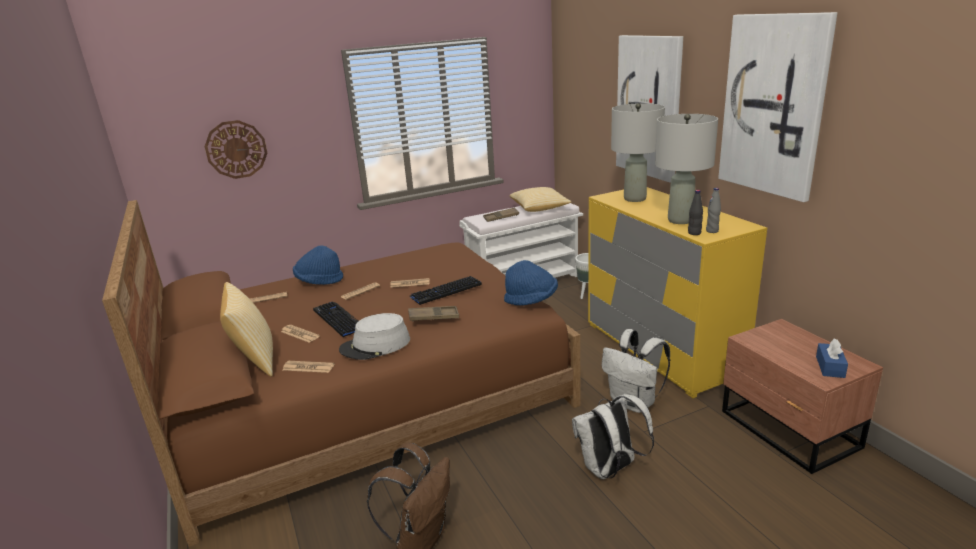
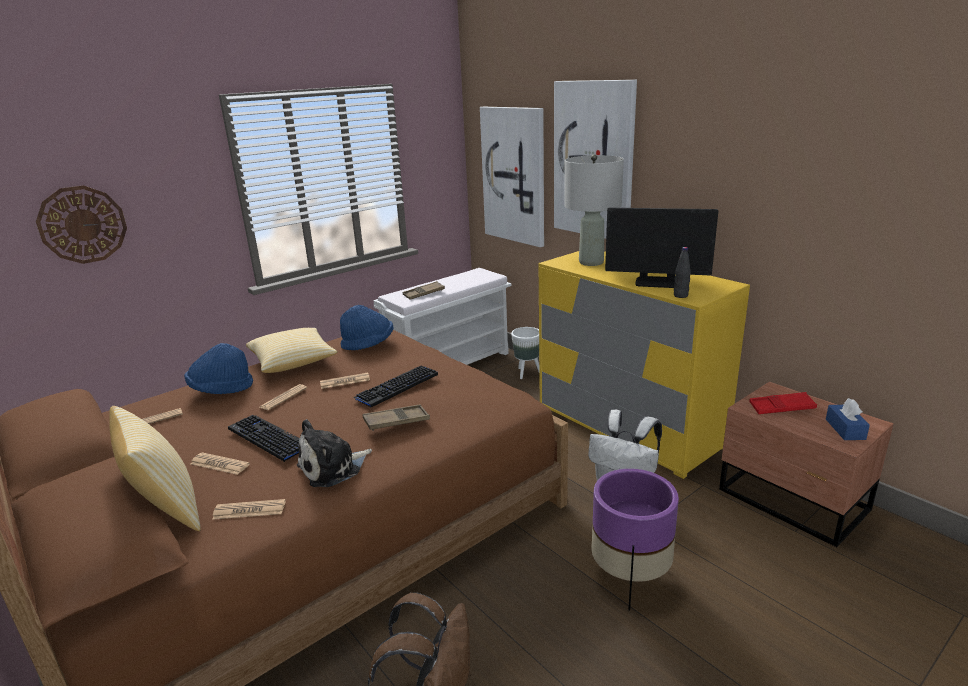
camera: 15 degrees left, 0 degrees up
(375, 345) = (333, 468): grey hat -> plush toy
(531, 300) = (506, 388): blue hat -> blue hat (368, 344)
(540, 208) = (464, 280): pillow -> pillow (293, 362)
(609, 470) = (629, 578): white backpack -> purple planter
(681, 220) = (656, 283): grey table lamp -> monitor
(712, 231) = (697, 292): grey bottle -> none
(773, 105) = (752, 152): picture -> picture (514, 175)
(779, 342) = (781, 407): none -> red tray

